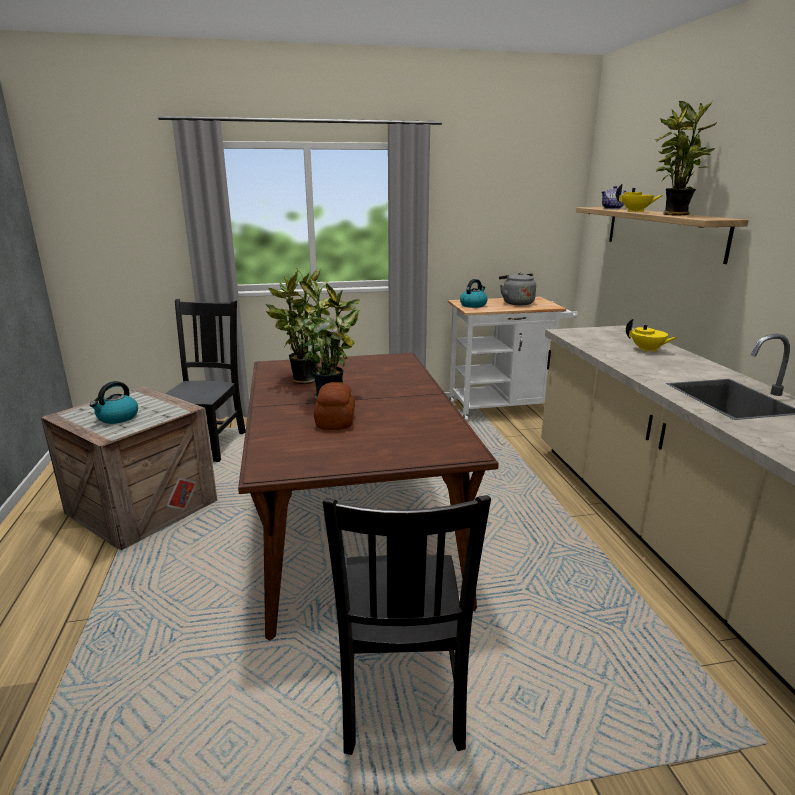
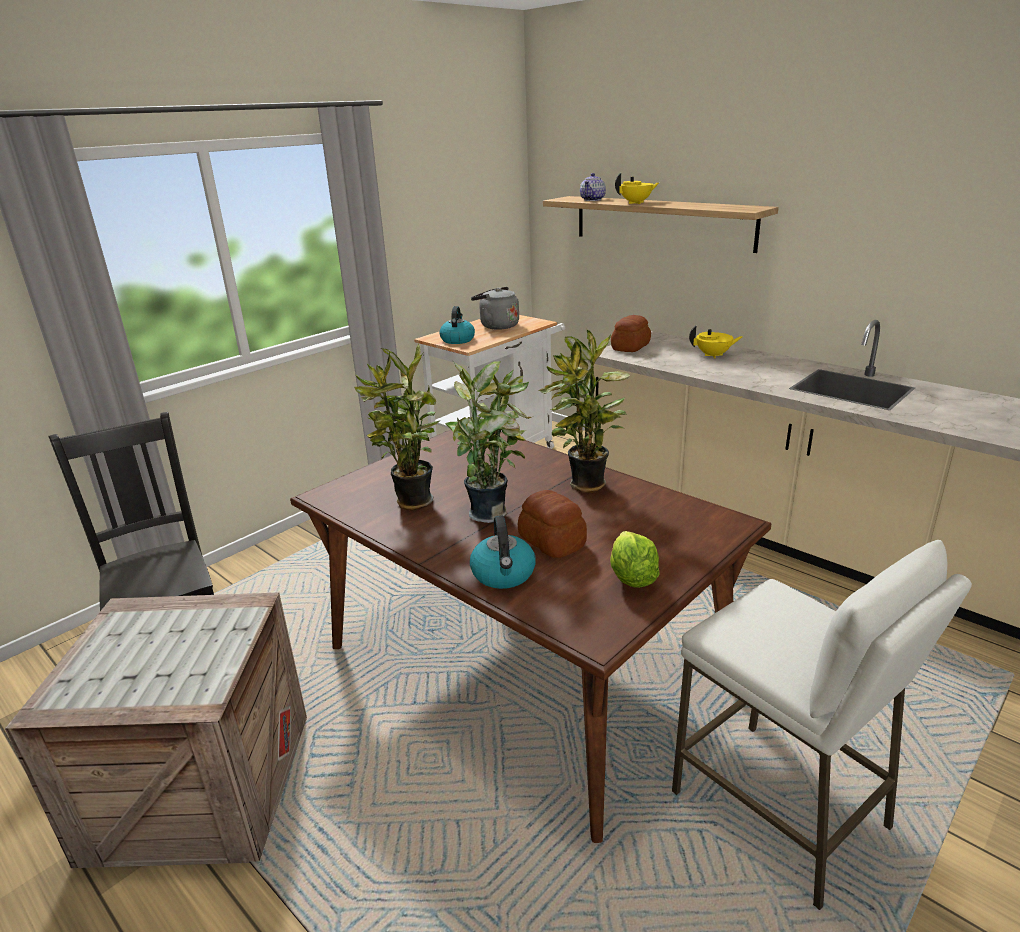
camera: 35 degrees left, 5 degrees up
(117, 418) = (164, 666): kettle -> kettle (504, 574)
(341, 453) = (632, 578): none -> lettuce
(401, 696) = (780, 809): black chair -> white stool
(587, 331) = (629, 347): none -> bread
(674, 214) = (694, 205): potted plant -> potted plant (586, 486)

